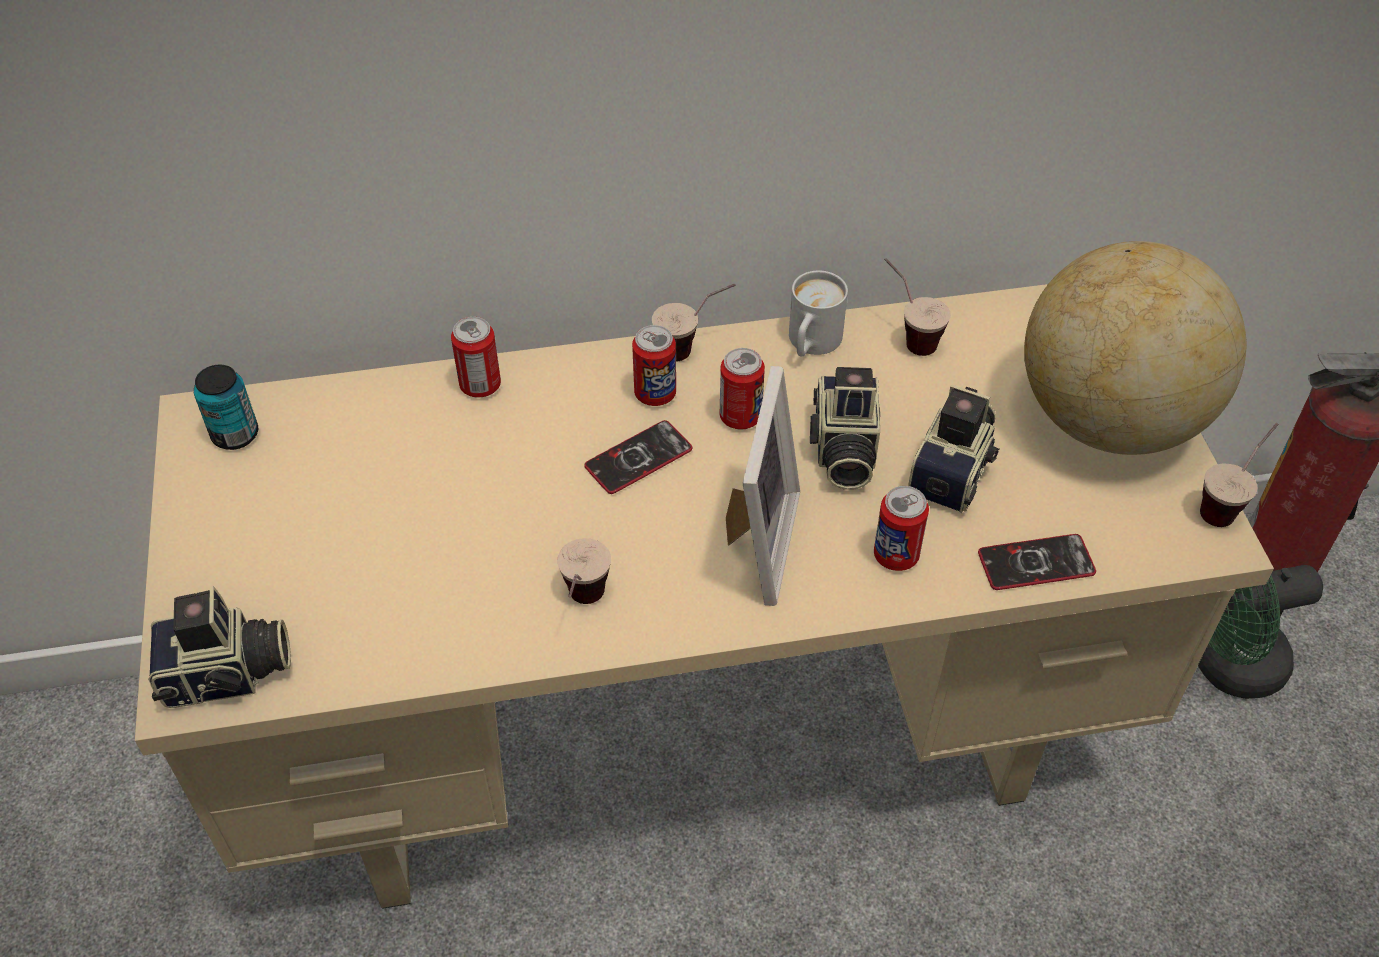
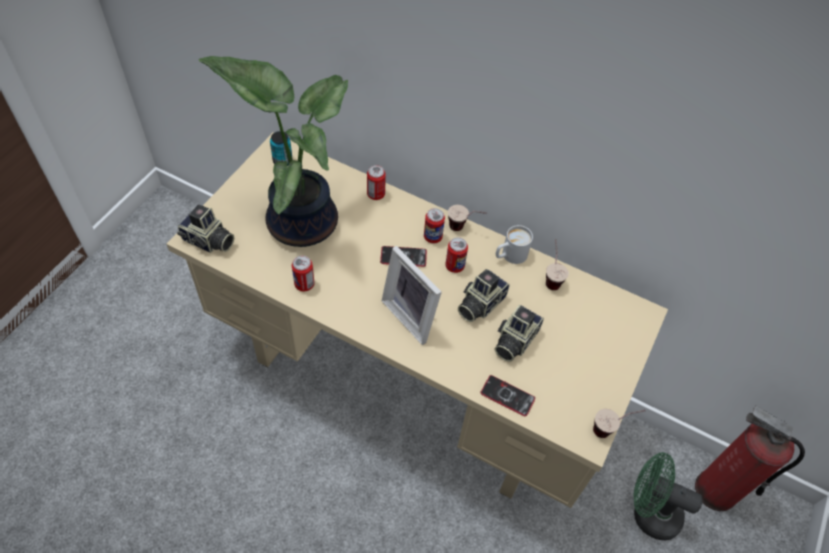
camera: 35 degrees right, 5 degrees up
(382, 515) = (301, 220): none -> potted plant
(583, 608) = (333, 297): cup -> none
(754, 542) = (413, 315): picture frame -> picture frame turned 90 degrees clockwise
(896, 555) = (458, 355): can -> can (304, 284)
(955, 471) = (514, 340): camera -> camera turned 150 degrees clockwise
(1108, 420) = (597, 364): globe -> none

